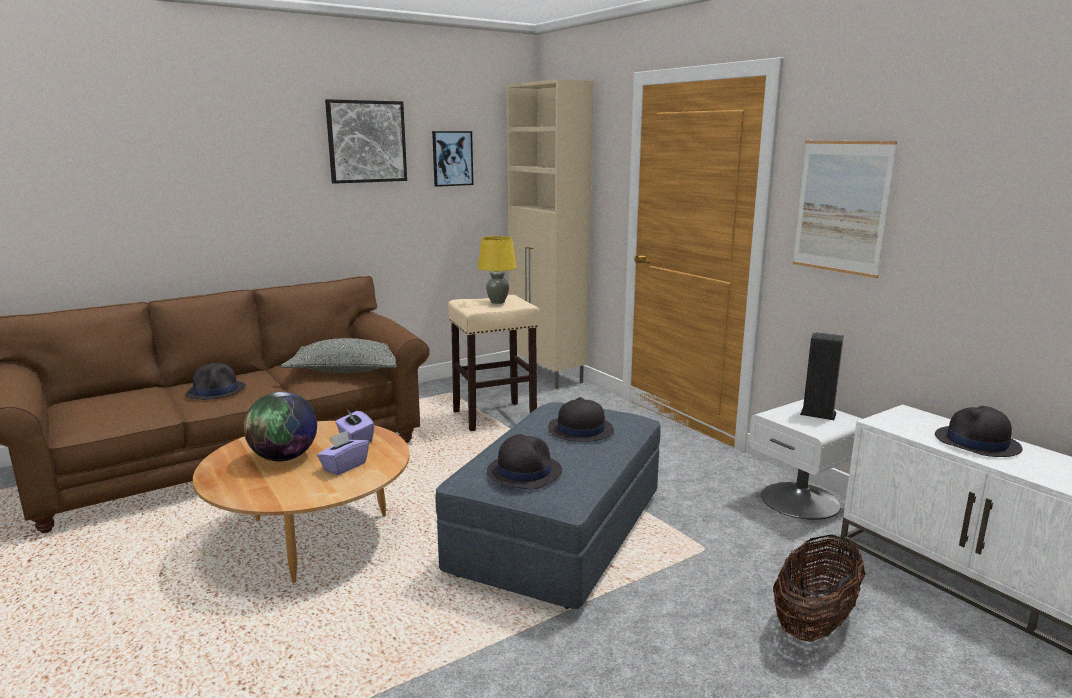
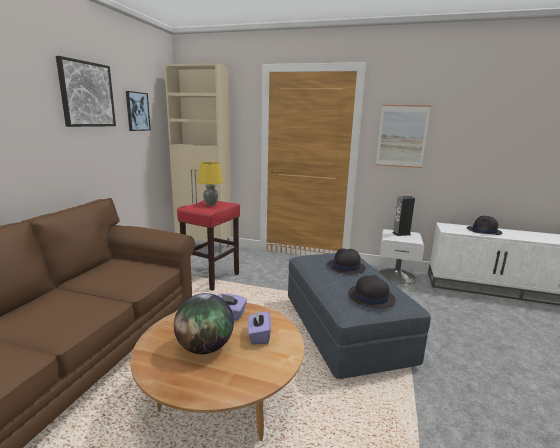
camera: 40 degrees left, 0 degrees up
(216, 391) = (47, 317): black hat -> none
(347, 371) = (141, 270): grey pillow -> none
(495, 416) = (211, 277): beige stool -> red stool
(814, 622) = (479, 325): basket -> none

